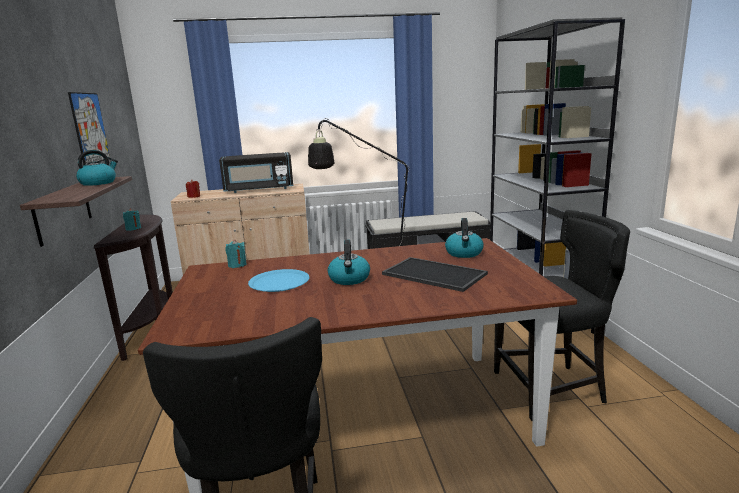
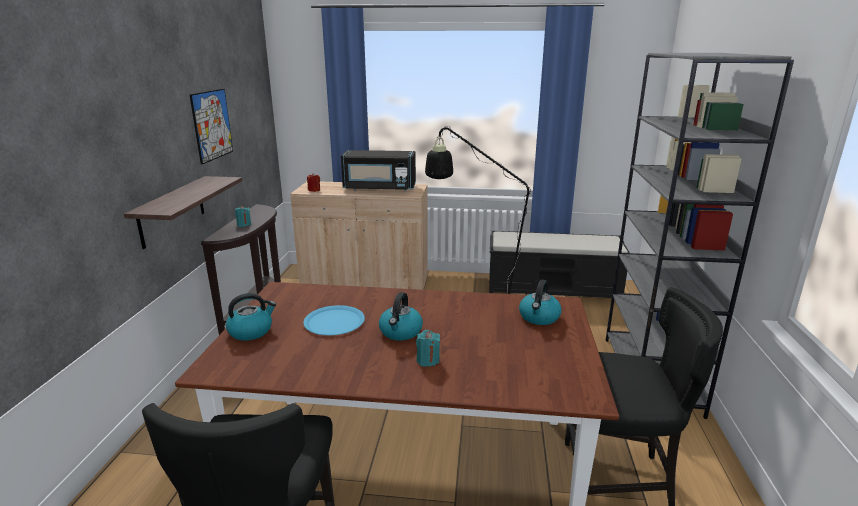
camera: 15 degrees right, 5 degrees up
(98, 183) = (207, 186): kettle -> kettle (251, 331)
(237, 265) = (310, 290): turquoise candle -> turquoise candle (428, 360)
(432, 274) = (486, 343): tray -> none

